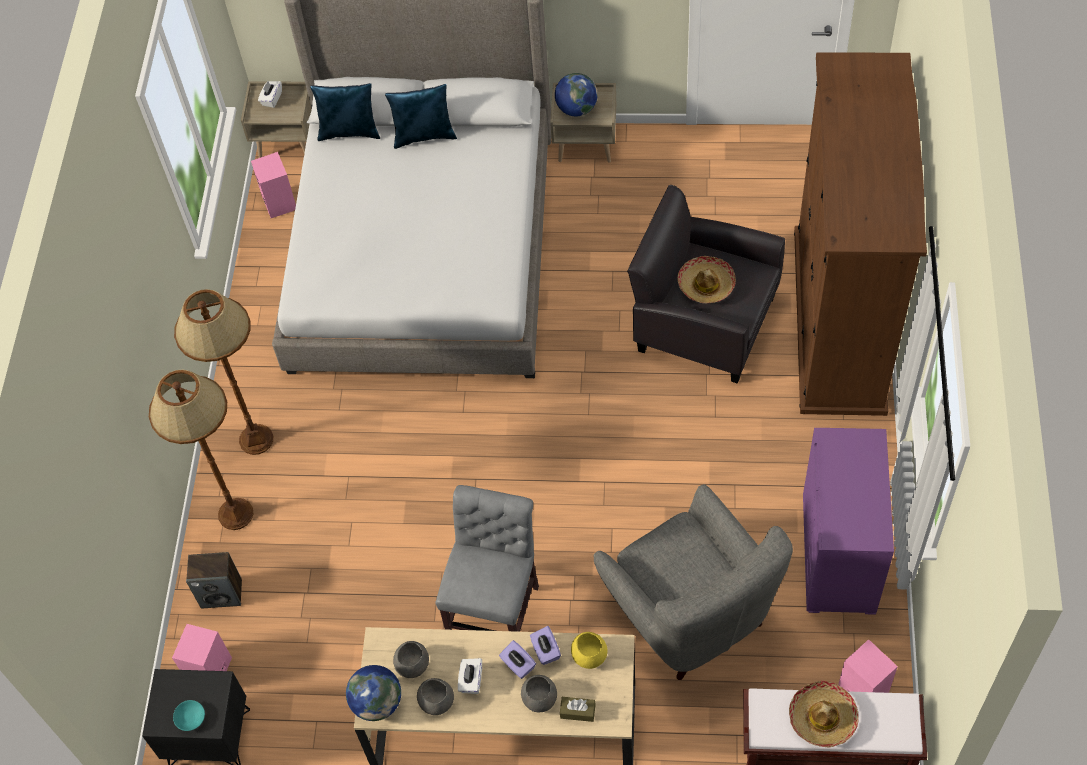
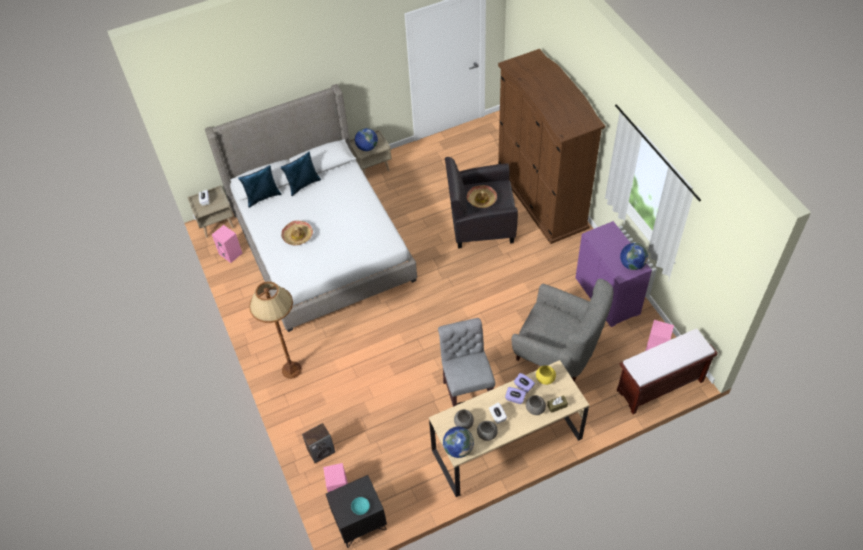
camera: 30 degrees left, 5 degrees down
(236, 514) = (304, 409): brown floor lamp -> none
(822, 718) = (664, 357): hat -> hat (298, 236)
(865, 525) = (632, 264): none -> globe

